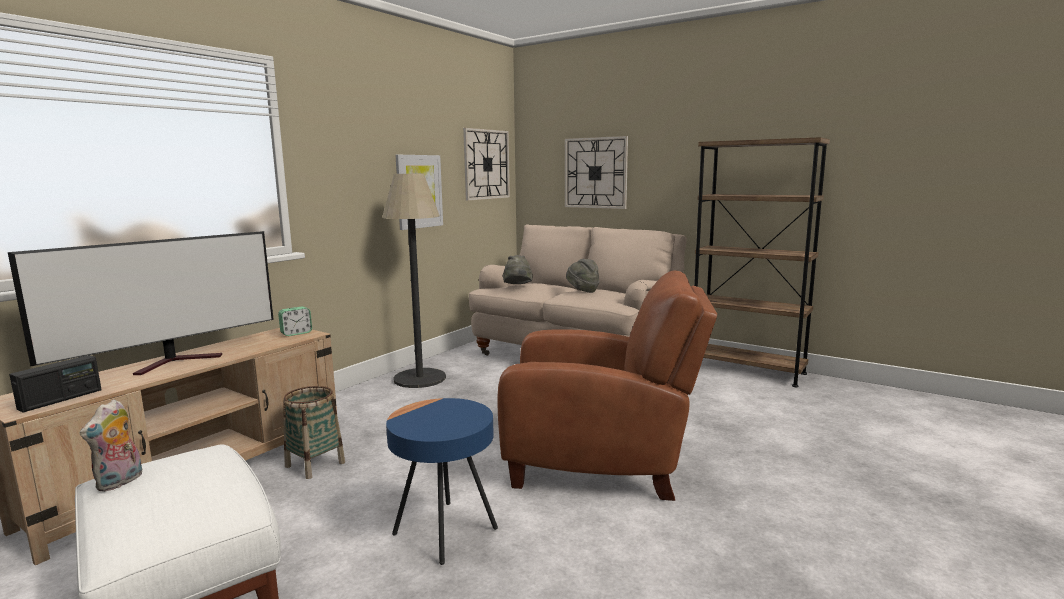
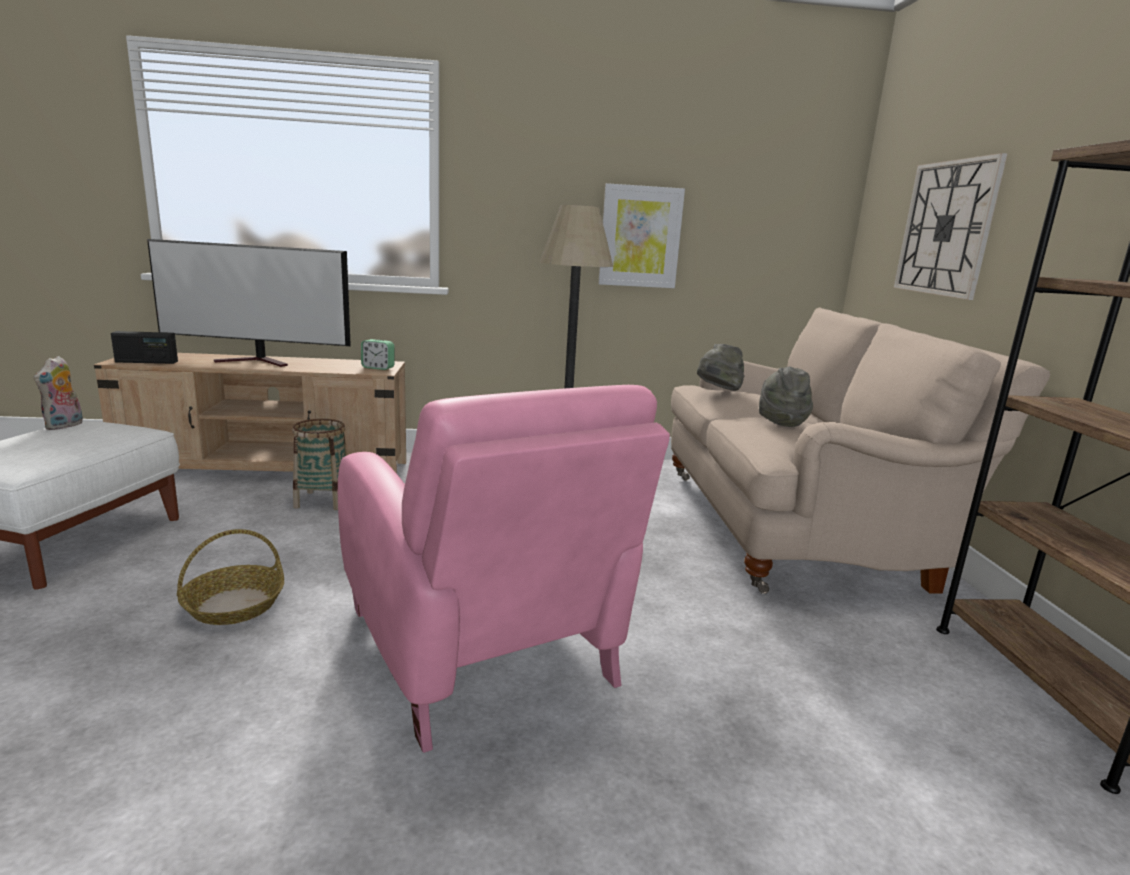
camera: 50 degrees right, 5 degrees up
(120, 482) = (65, 426): plush toy -> plush toy turned 60 degrees counterclockwise
(445, 531) = (233, 605): blue side table -> basket
(486, 164) = (787, 208): wall clock -> none
(602, 462) = (482, 651): brown armchair -> pink armchair

